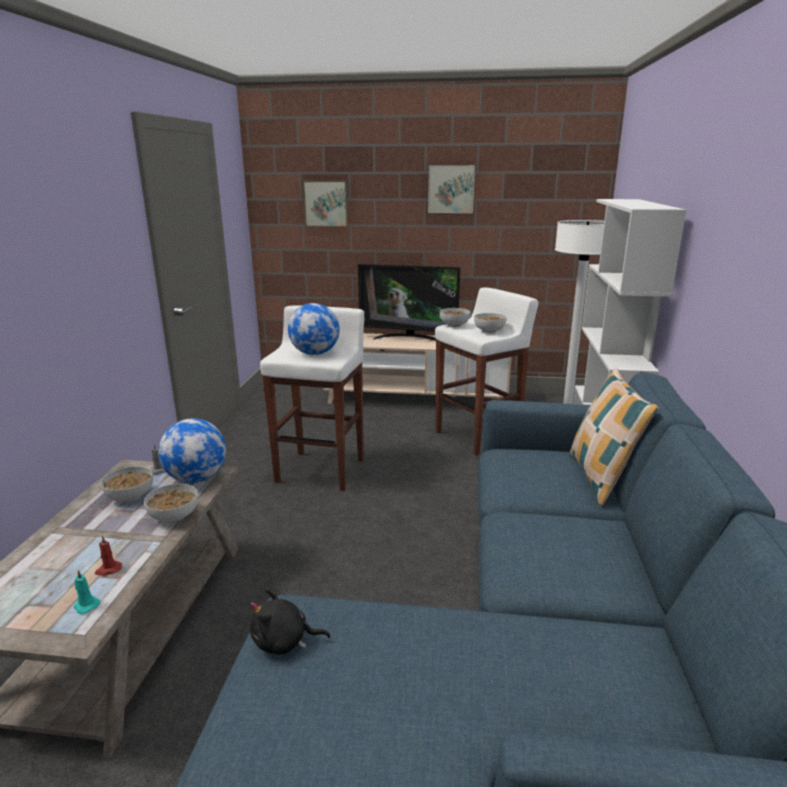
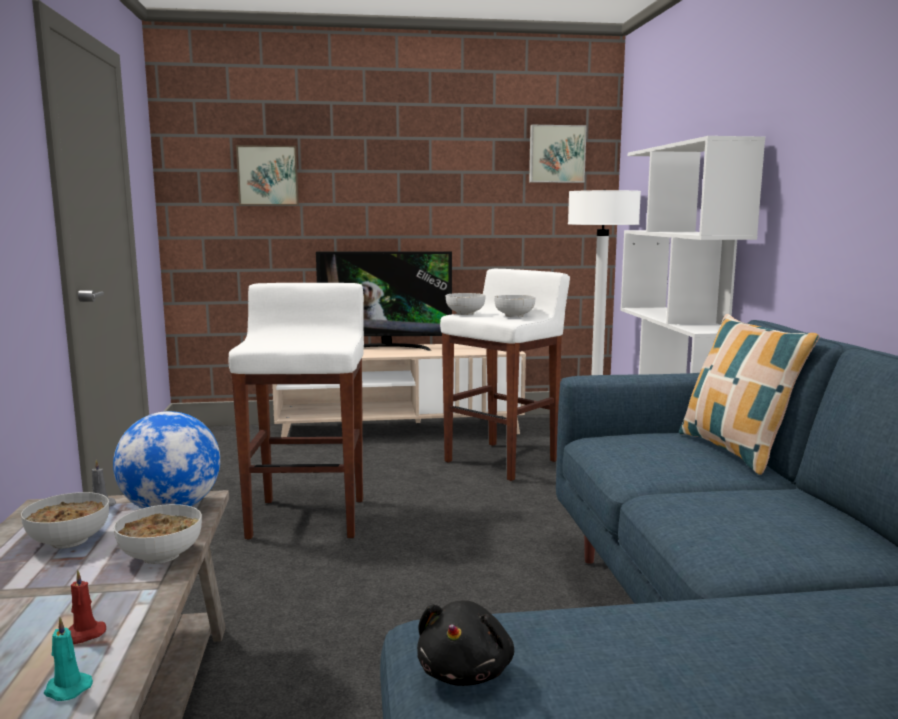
camera: 15 degrees left, 10 degrees down
(284, 642) = (466, 671): black plush toy -> black plush toy turned 60 degrees counterclockwise
(315, 353) = (305, 341): globe -> none
(451, 189) = (431, 158): picture -> picture (556, 154)

